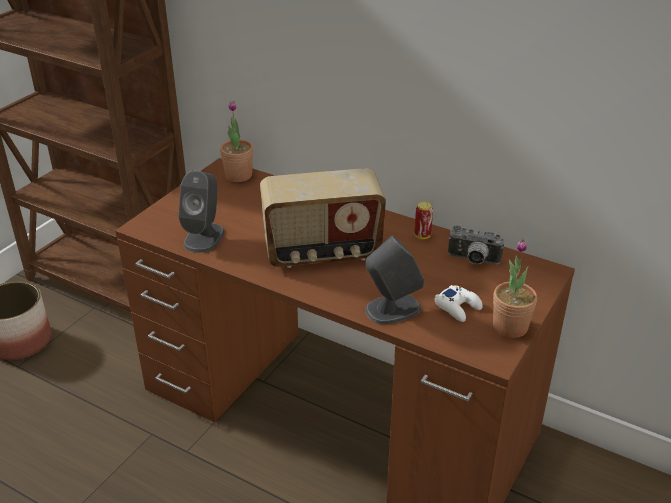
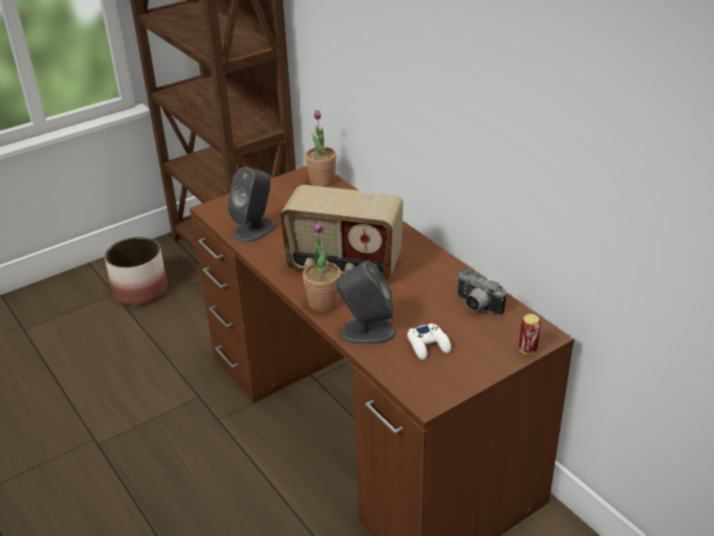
camera: 25 degrees right, 0 degrees up
(422, 236) = (446, 272): can -> can (527, 350)
(510, 327) = (463, 376): potted plant -> potted plant (323, 303)

